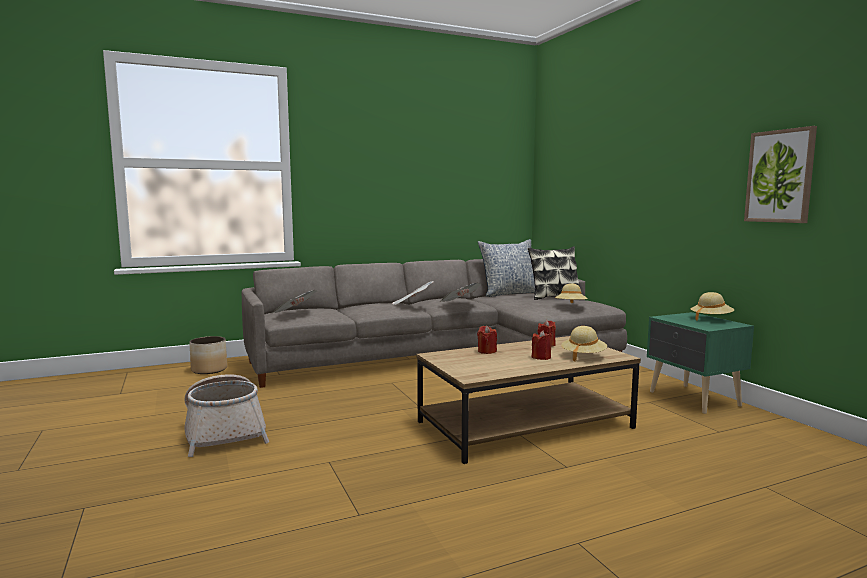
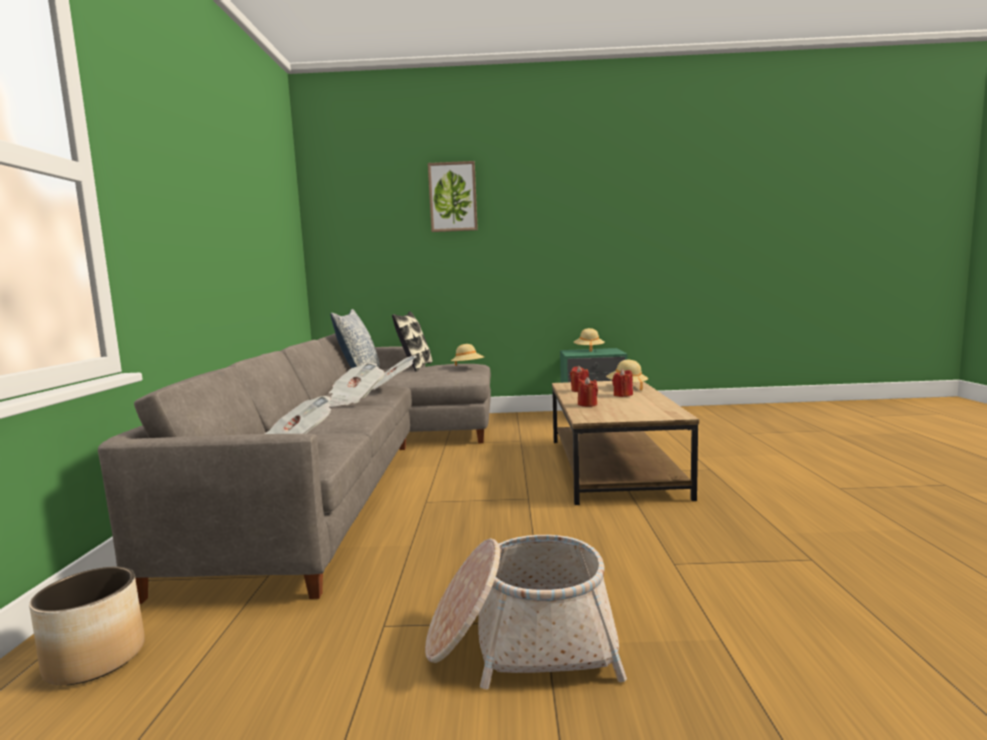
camera: 65 degrees left, 0 degrees up
(780, 176) = (620, 236): picture -> picture (453, 197)

